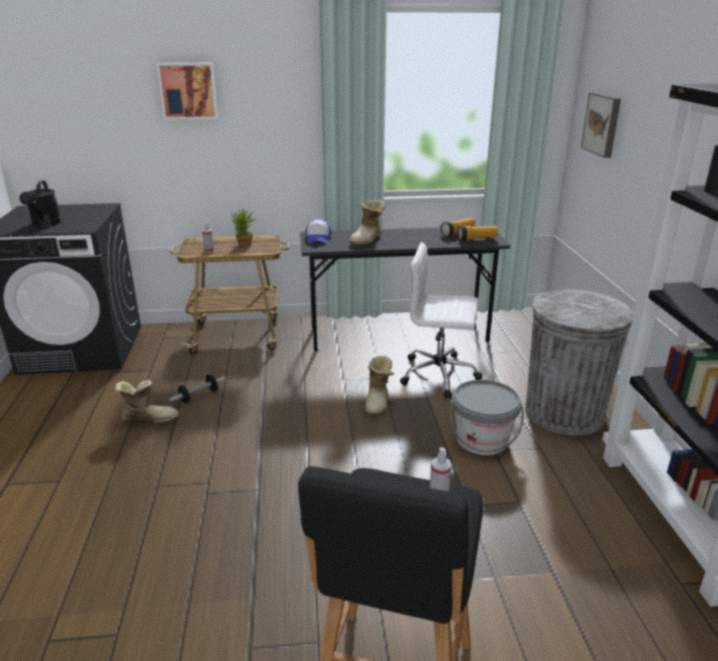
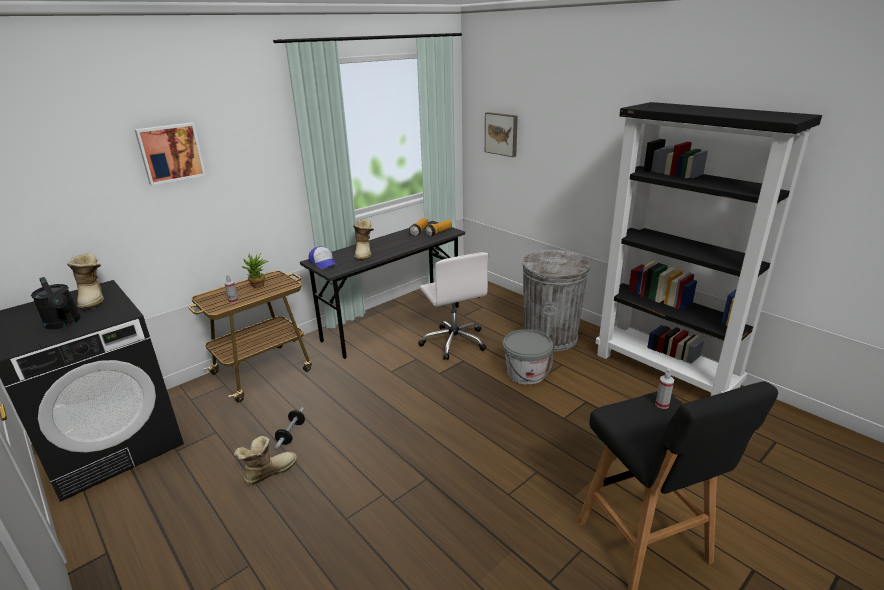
camera: 35 degrees left, 0 degrees up
(378, 402) = (435, 377): boot -> boot (94, 299)
(440, 375) = (454, 341): white office chair -> white office chair turned 90 degrees counterclockwise

